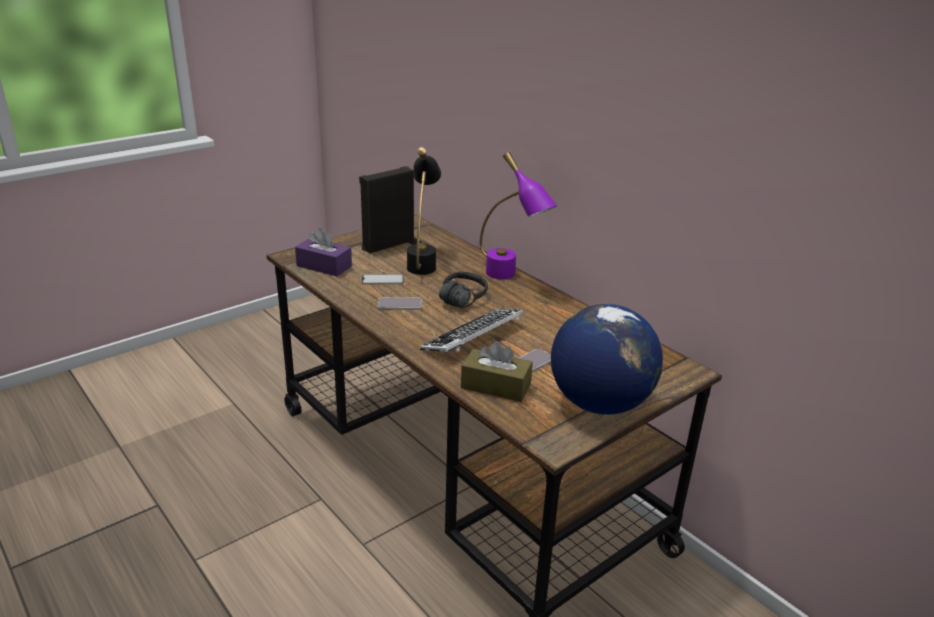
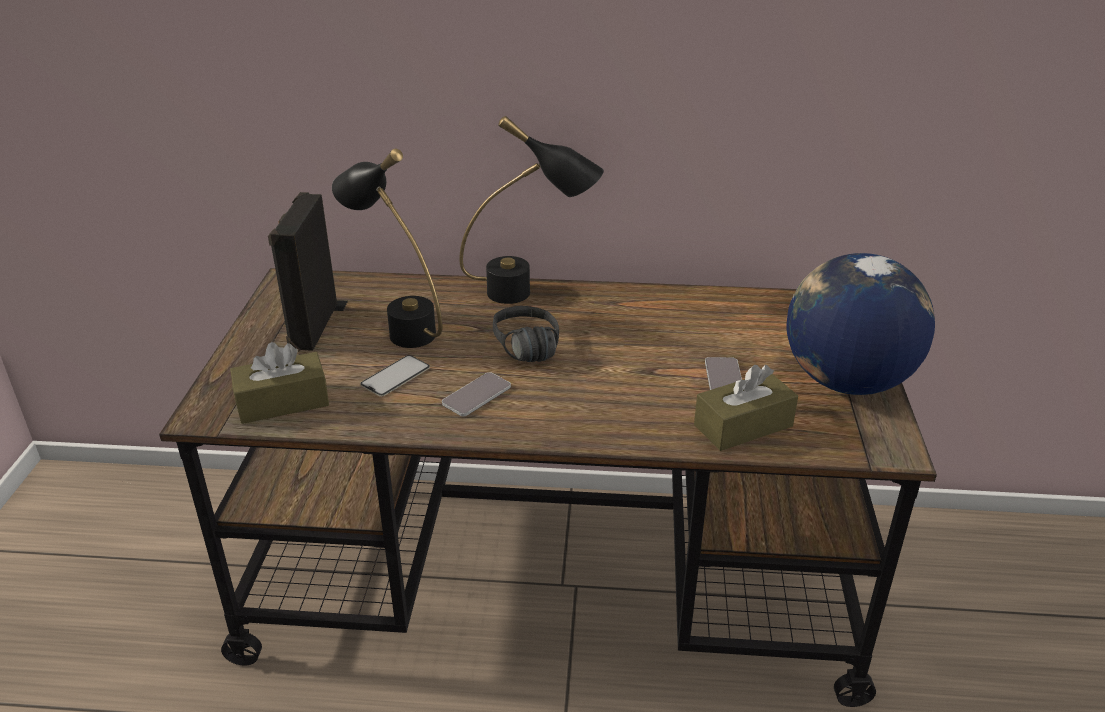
camera: 45 degrees left, 5 degrees up
(324, 266) = (282, 402): purple tissue box -> brown tissue box
(473, 337) = (624, 386): keyboard -> none
(510, 278) = (530, 293): purple table lamp -> black table lamp

